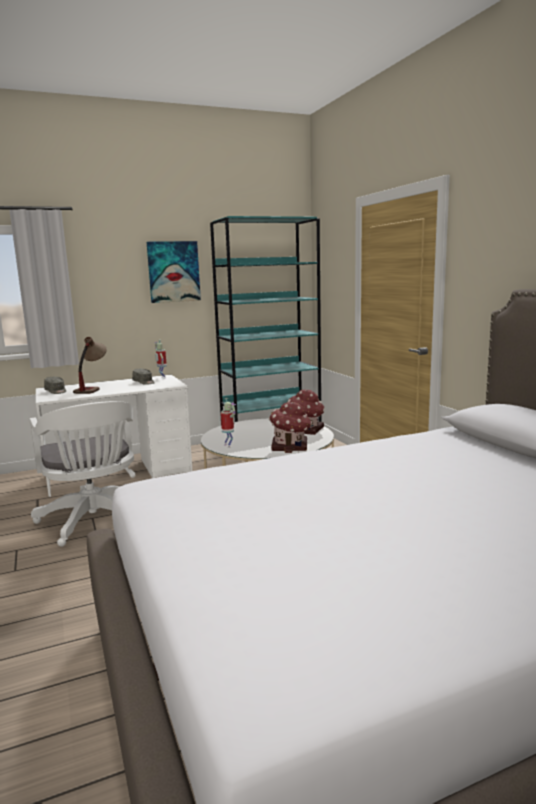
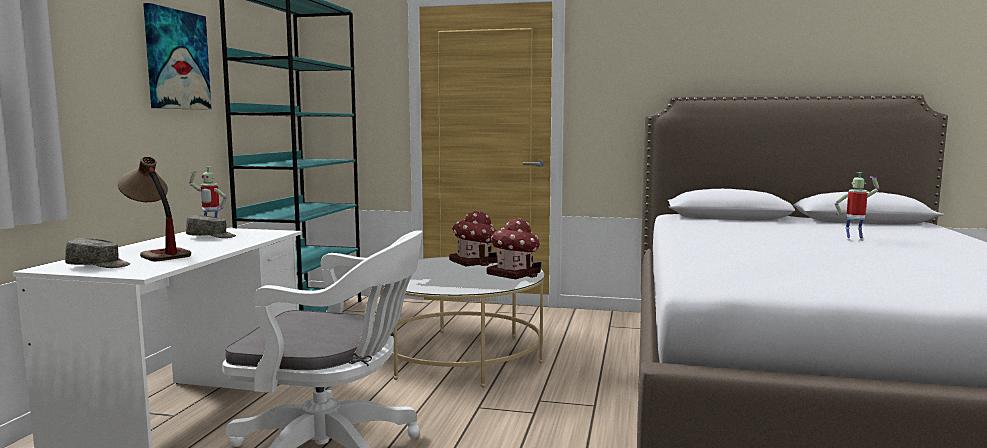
camera: 55 degrees left, 5 degrees down
(229, 445) = (460, 287): toy robot -> toy robot (854, 239)

